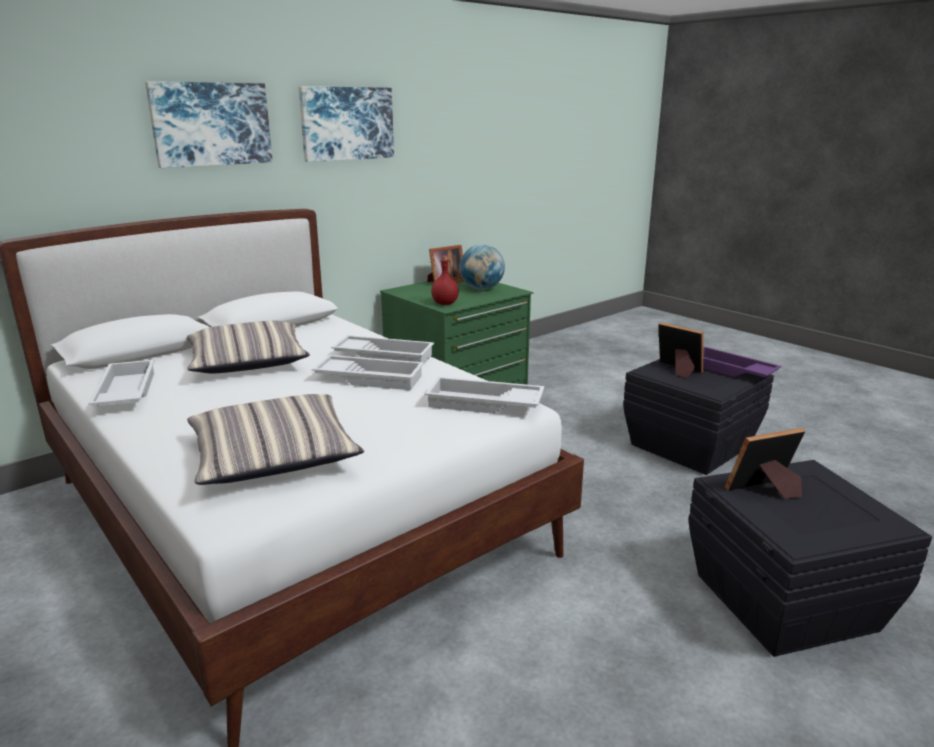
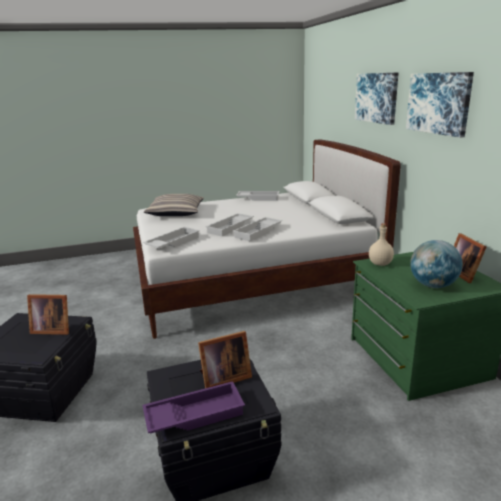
camera: 115 degrees right, 0 degrees up
(248, 361) = (278, 211): pillow -> none
(445, 303) = (380, 264): red bottle -> beige bottle
(765, 490) = (52, 329): picture frame -> picture frame turned 90 degrees clockwise

